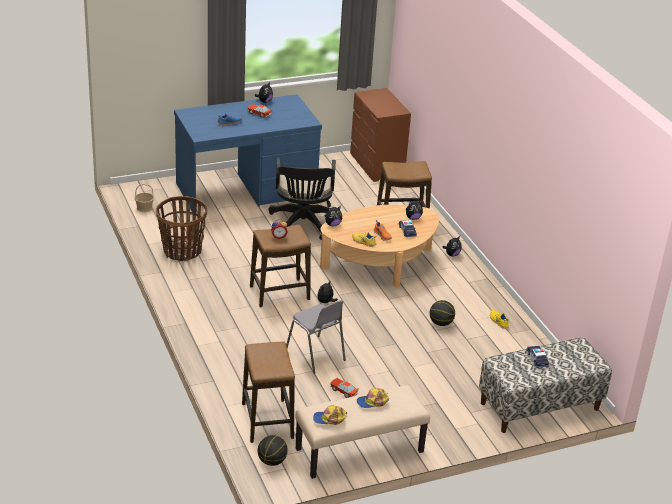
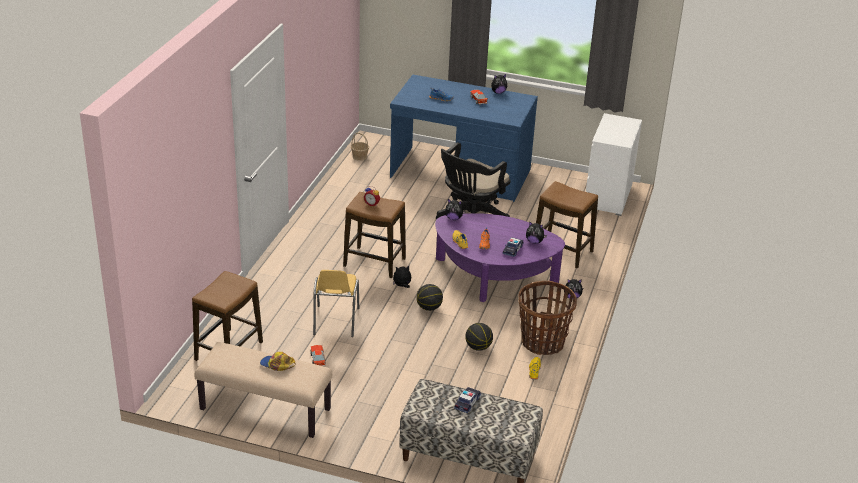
camera: 40 degrees right, 0 degrees up
(182, 251) = (343, 199): basket -> basket (542, 343)
(272, 461) = (190, 381): basketball -> basketball (429, 308)
(315, 355) = (335, 322): grey chair -> yellow chair
(329, 419) = (225, 360): cap -> none
(377, 166) = (608, 197): brown dresser -> white dresser
(380, 263) = (493, 276): beige coffee table -> purple coffee table

